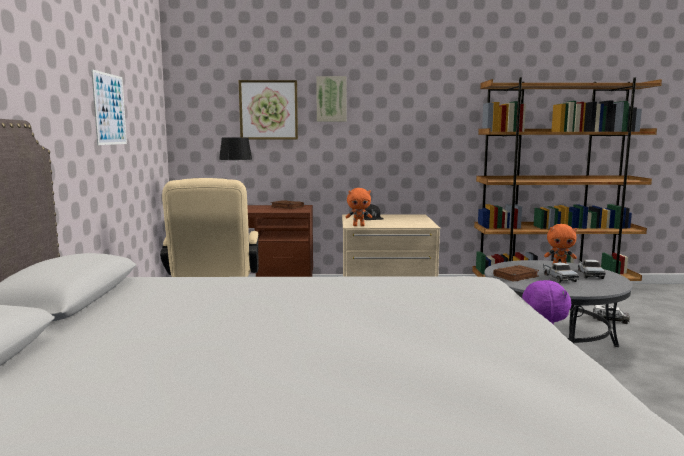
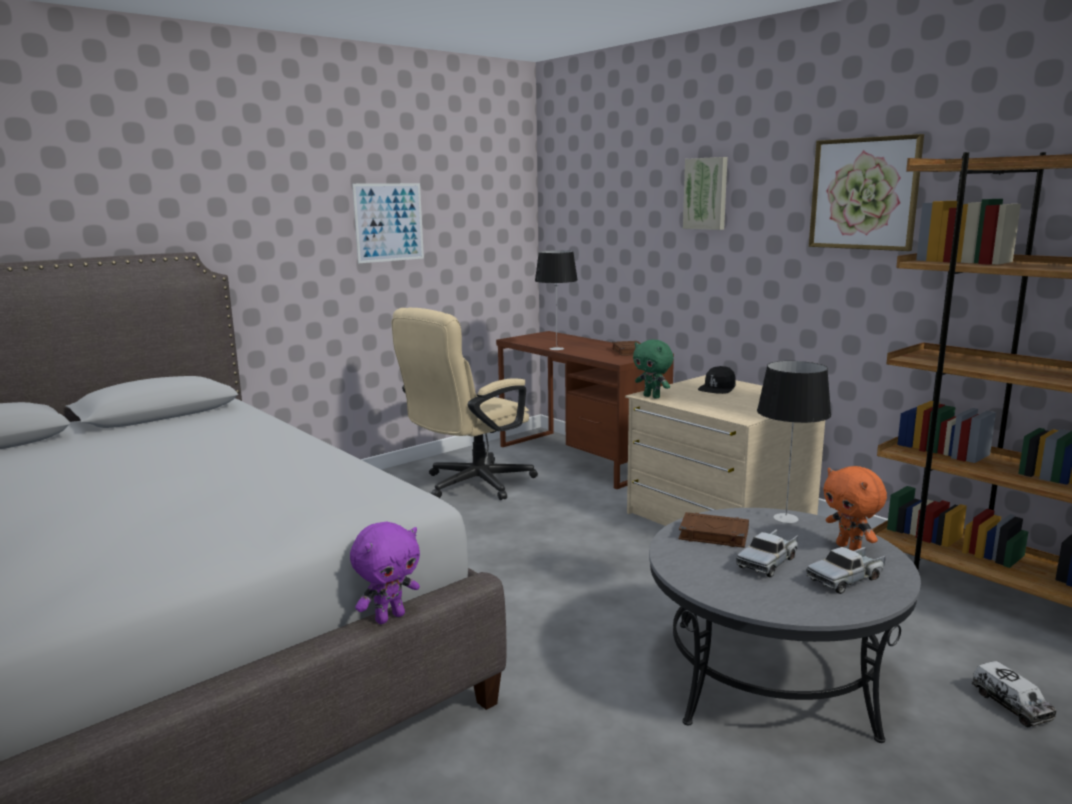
camera: 50 degrees right, 5 degrees up
(268, 110) = (633, 210): picture -> picture (864, 194)
(358, 225) = (652, 397): orange plush toy -> green plush toy
(513, 264) = (786, 518): none -> table lamp

